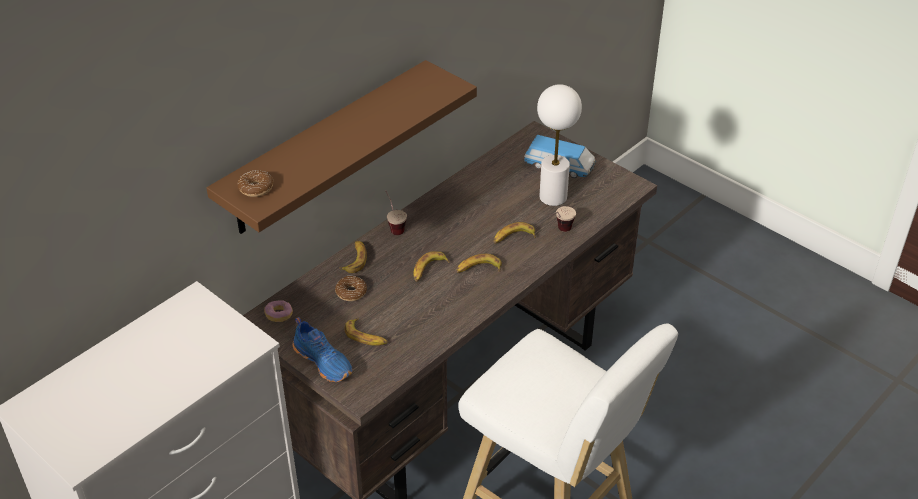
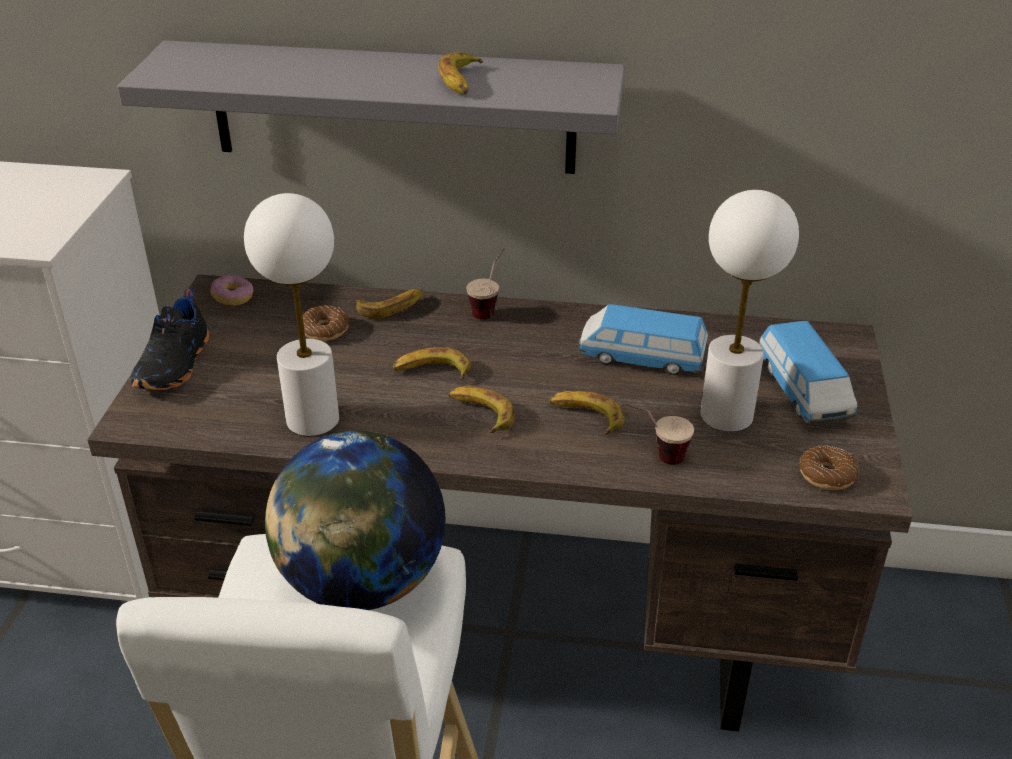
camera: 55 degrees right, 5 degrees down
(256, 188) = (188, 63): donut -> donut (827, 475)
(324, 361) = (176, 365): blue shoe -> black shoe
(325, 148) = (392, 108): brown shelf -> grey shelf
(366, 337) = (248, 377): banana -> banana (461, 81)
(426, 327) = (312, 420): none -> white table lamp
(488, 199) = (641, 358): none -> toy car
(538, 366) = (362, 583): none -> globe

